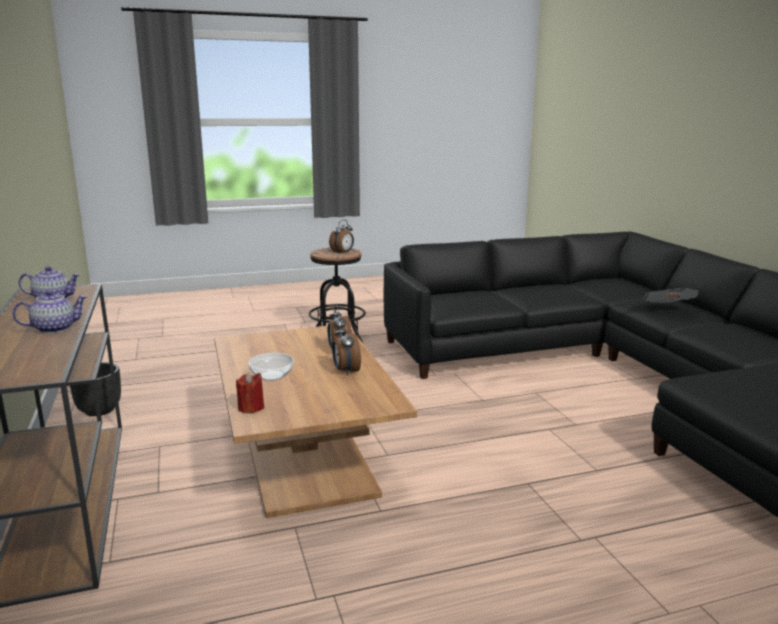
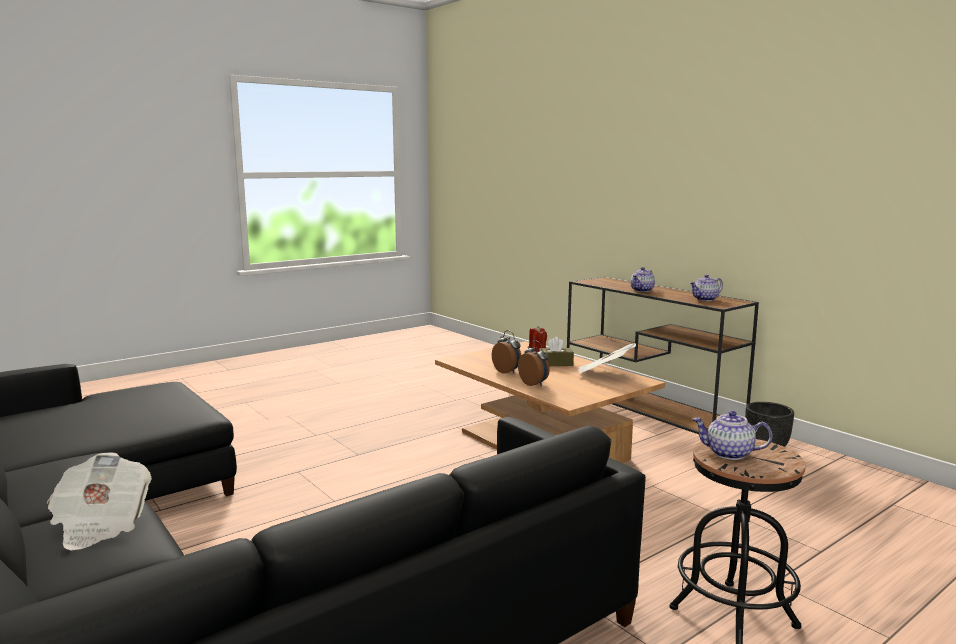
camera: 160 degrees right, 5 degrees down
(249, 353) = (603, 374): none -> newspaper
(272, 375) = (555, 363): bowl -> brown tissue box
(342, 253) = (729, 453): alarm clock -> teapot

